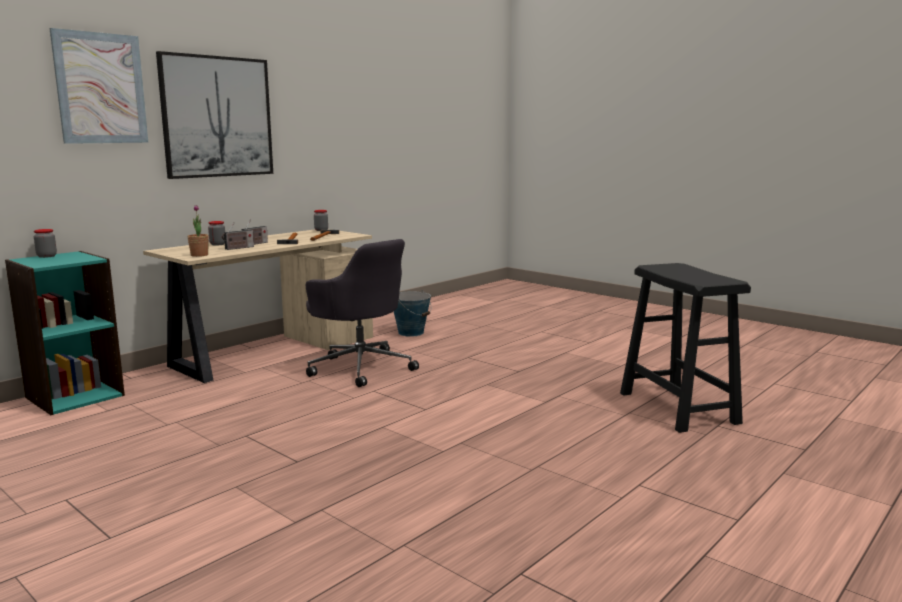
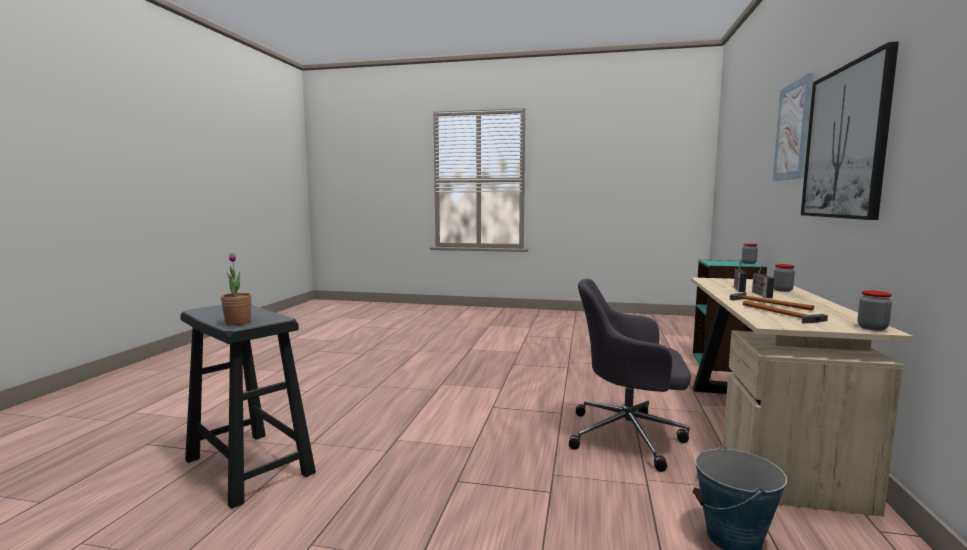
camera: 150 degrees right, 5 degrees down
(199, 255) = (715, 281): potted plant -> potted plant (238, 322)

